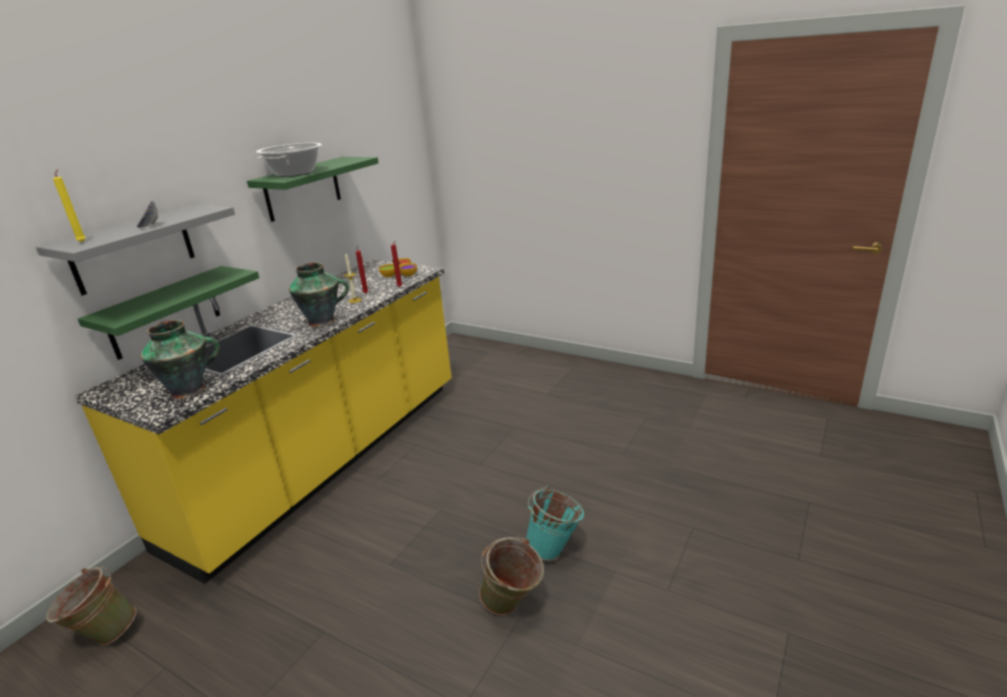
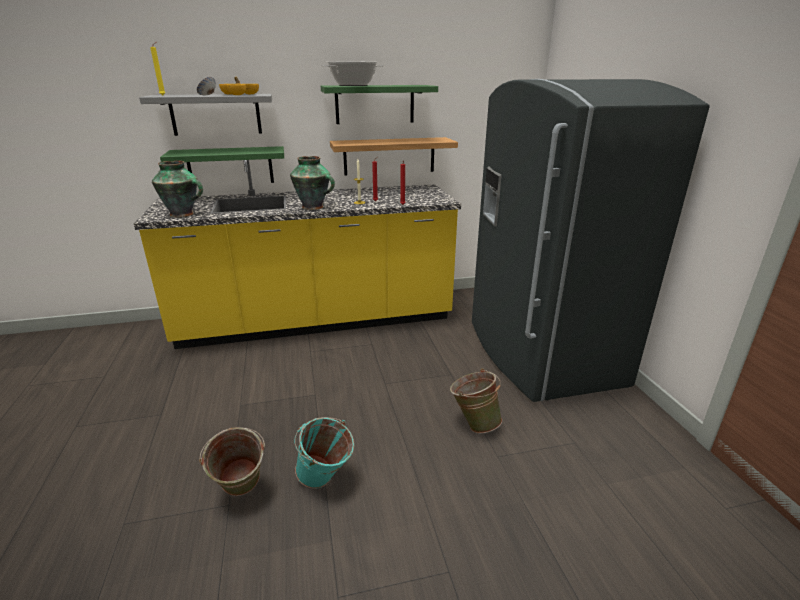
camera: 45 degrees right, 0 degrees up
(104, 634) = (119, 344): green bucket -> green bucket (474, 423)
(327, 242) = (389, 156): none -> shelf
(400, 273) = (425, 197): bowl -> bowl (239, 94)
(548, 377) = (540, 354): none -> grey fridge

